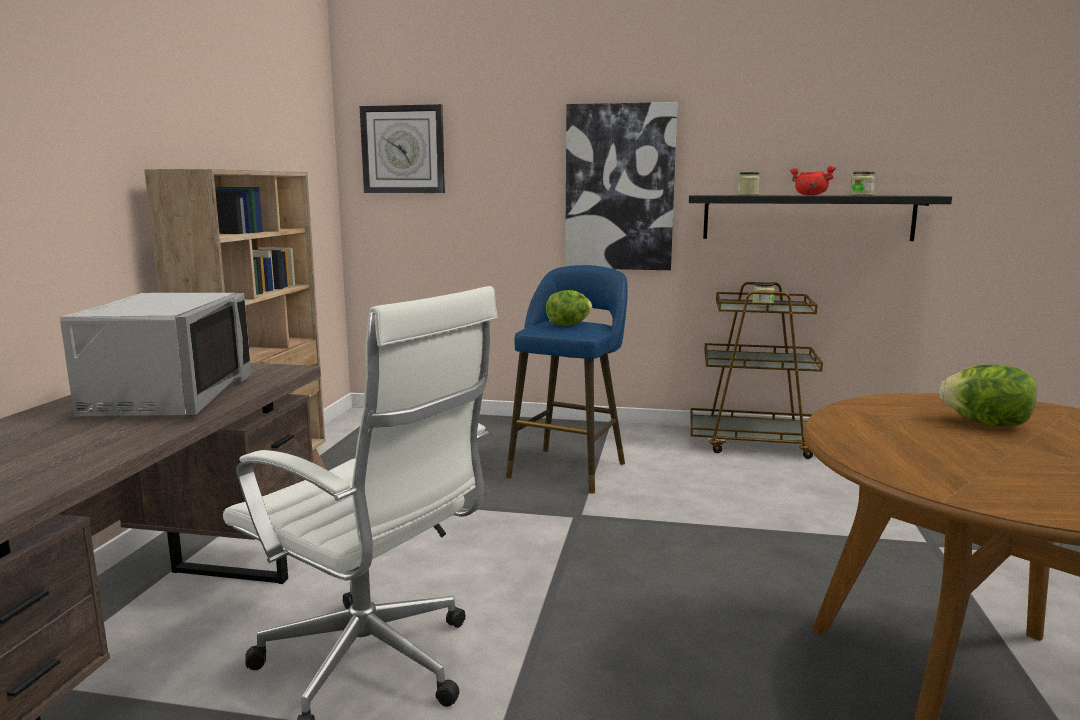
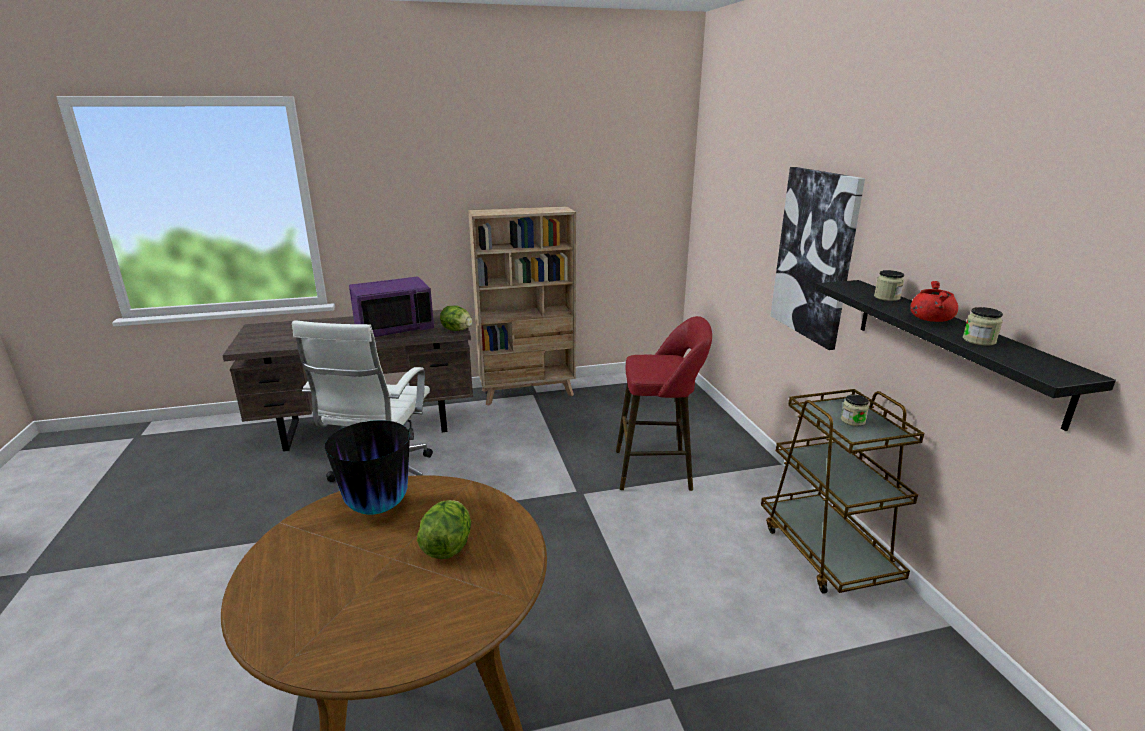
camera: 65 degrees right, 10 degrees up
(168, 398) = (394, 327): grey microwave -> purple microwave
(403, 149) = (716, 187): wall clock -> none
(568, 325) = (657, 363): lettuce -> lettuce (457, 330)
(569, 468) = (658, 470): blue stool -> red stool
(894, 446) = (377, 507): none -> vase

